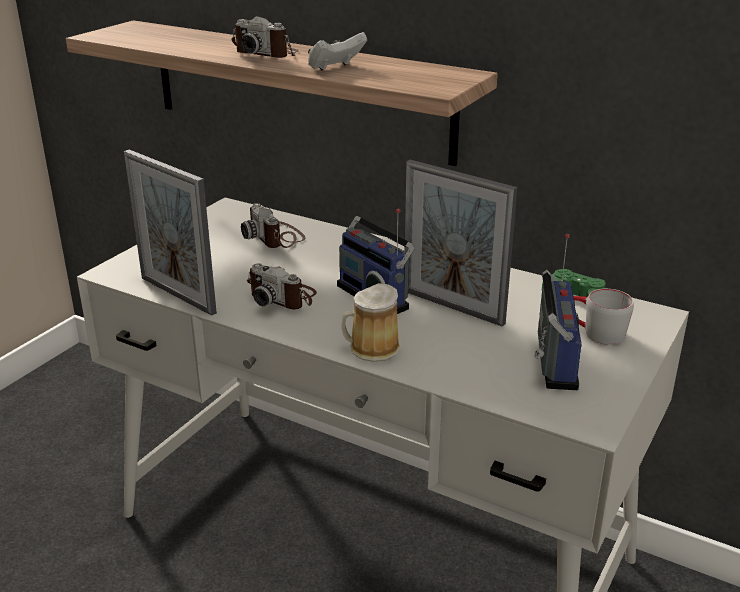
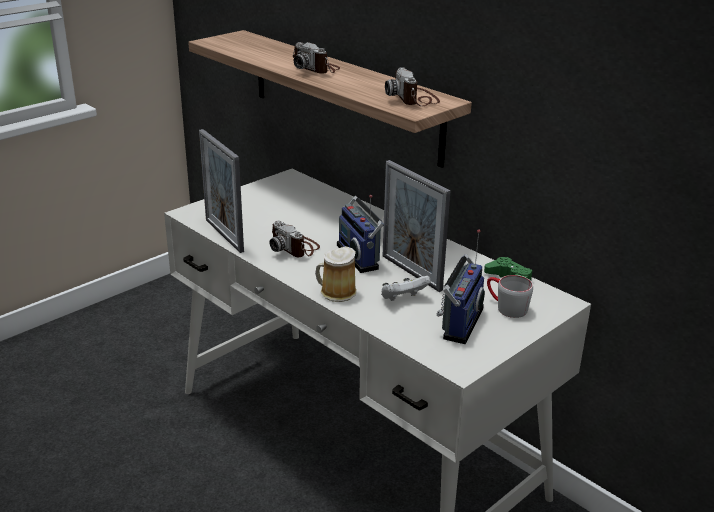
camera: 15 degrees right, 0 degrees up
(275, 237) = (312, 203): camera -> camera (414, 99)
(335, 68) = (355, 86): white game controller -> white game controller (403, 299)

